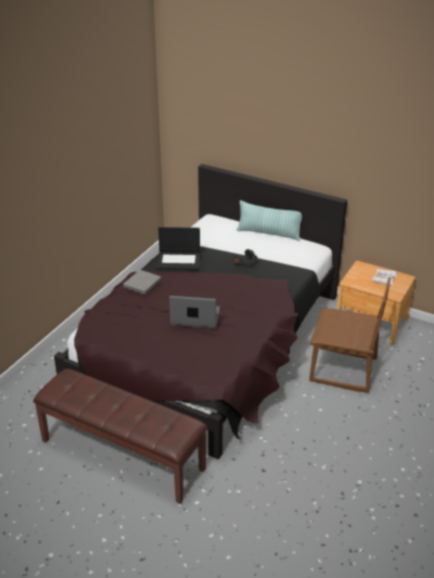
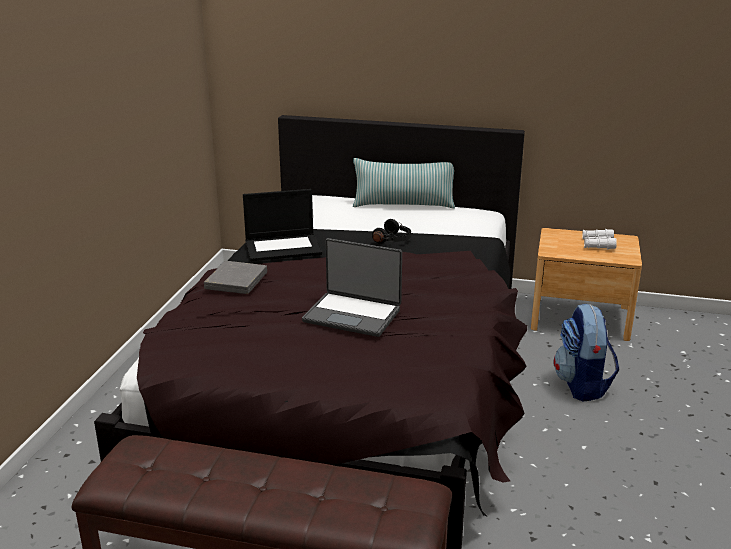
camera: 15 degrees left, 10 degrees down
(195, 318) = (353, 315): laptop -> laptop turned 150 degrees counterclockwise
(343, 370) = (582, 385): brown chair -> backpack

